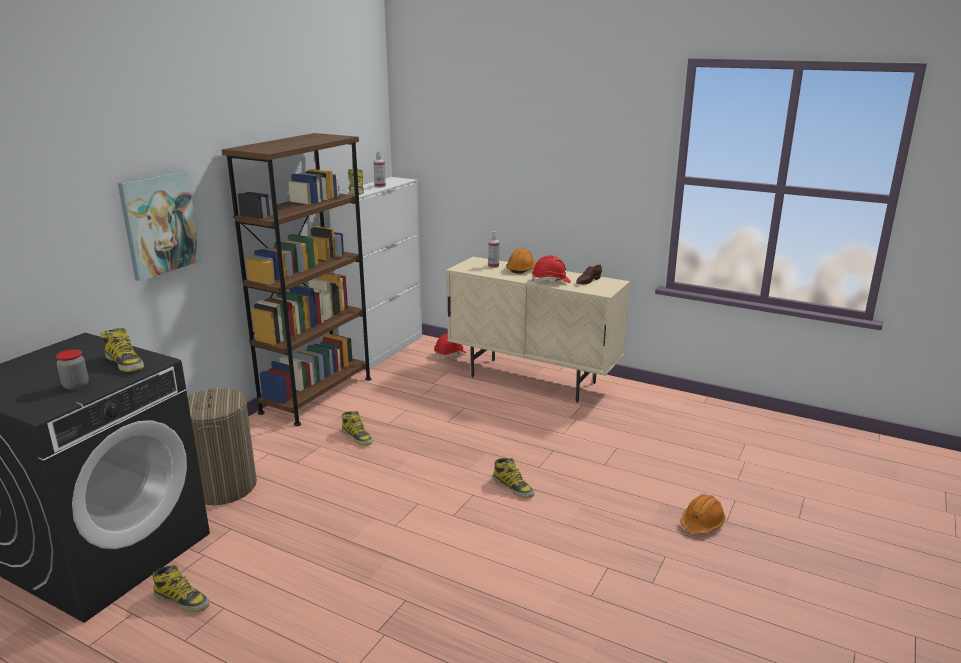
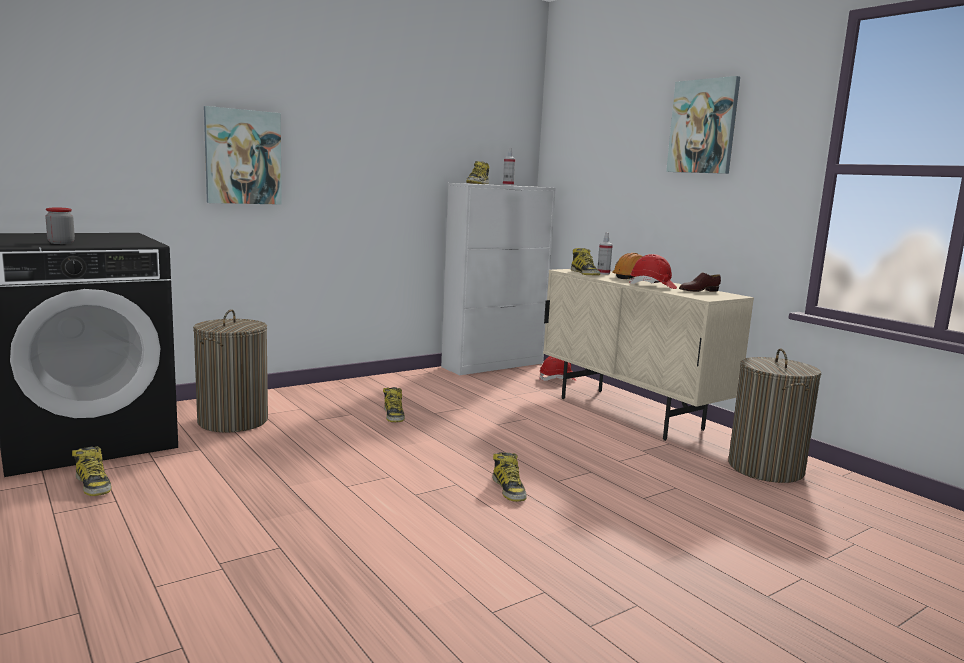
camera: 25 degrees right, 10 degrees down
(125, 363) = (125, 242): boot -> boot (585, 273)
(317, 395) = (393, 381): brown bookcase -> none
(566, 136) = (703, 126): none -> picture
(657, 410) = (765, 468): none -> laundry basket
(702, 523) = (727, 587): orange hard hat -> none

